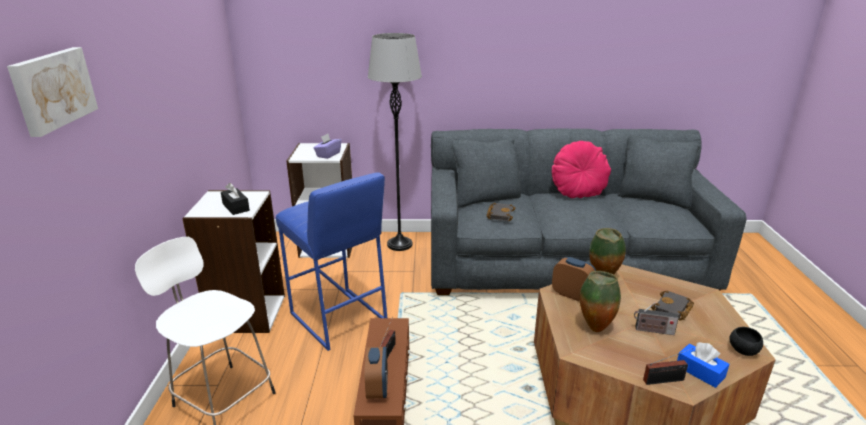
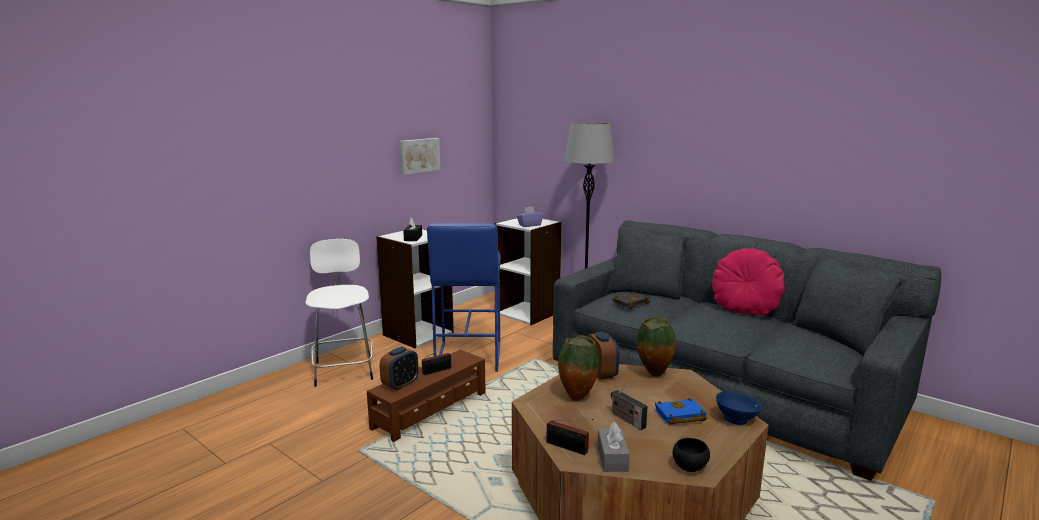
camera: 40 degrees right, 10 degrees down
(52, 89) = (277, 119): picture -> picture (418, 155)
(673, 309) = (679, 416): black book -> blue book
(700, 372) = (612, 458): blue tissue box -> grey tissue box
(701, 294) = (737, 420): none -> blue bowl

